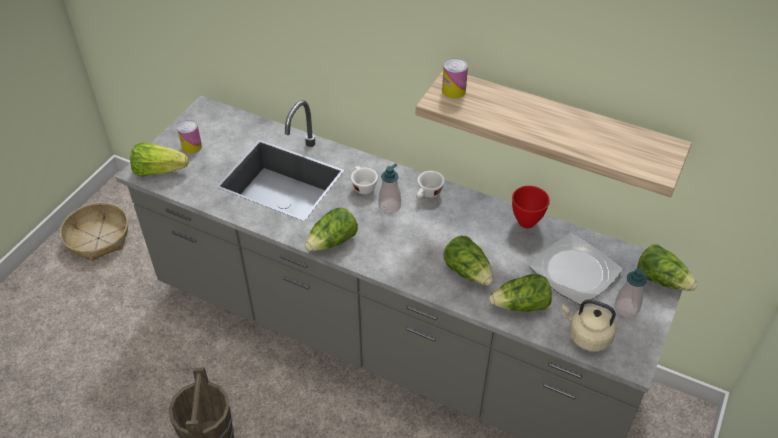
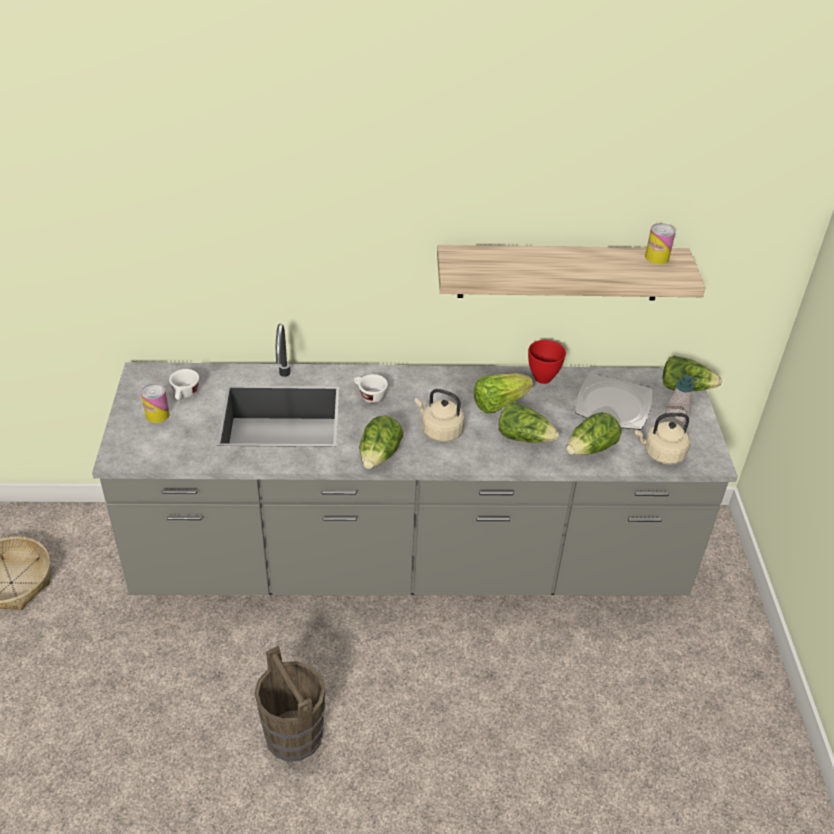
camera: 30 degrees left, 5 degrees down
(159, 170) = (139, 450): lettuce -> lettuce (499, 403)
(389, 206) = (409, 405): soap dispenser -> none
(398, 238) = (439, 431): none -> beige kettle
(428, 194) = (437, 383): white cup -> white cup (185, 395)
(453, 91) = (463, 261): can -> can (657, 257)

